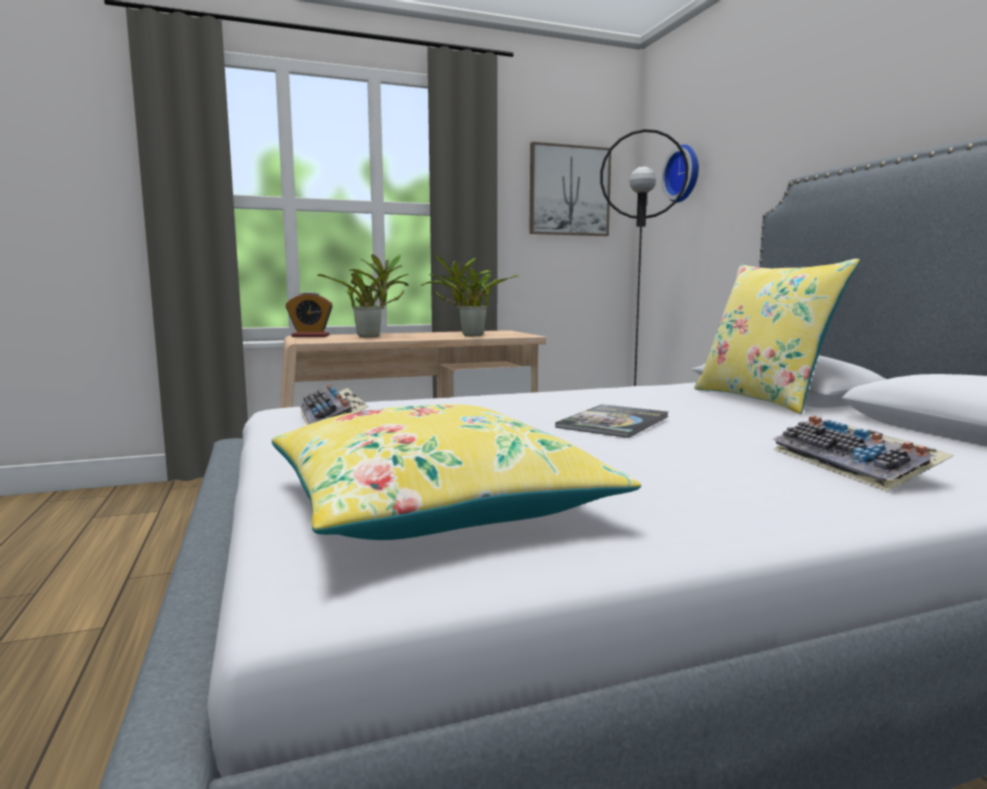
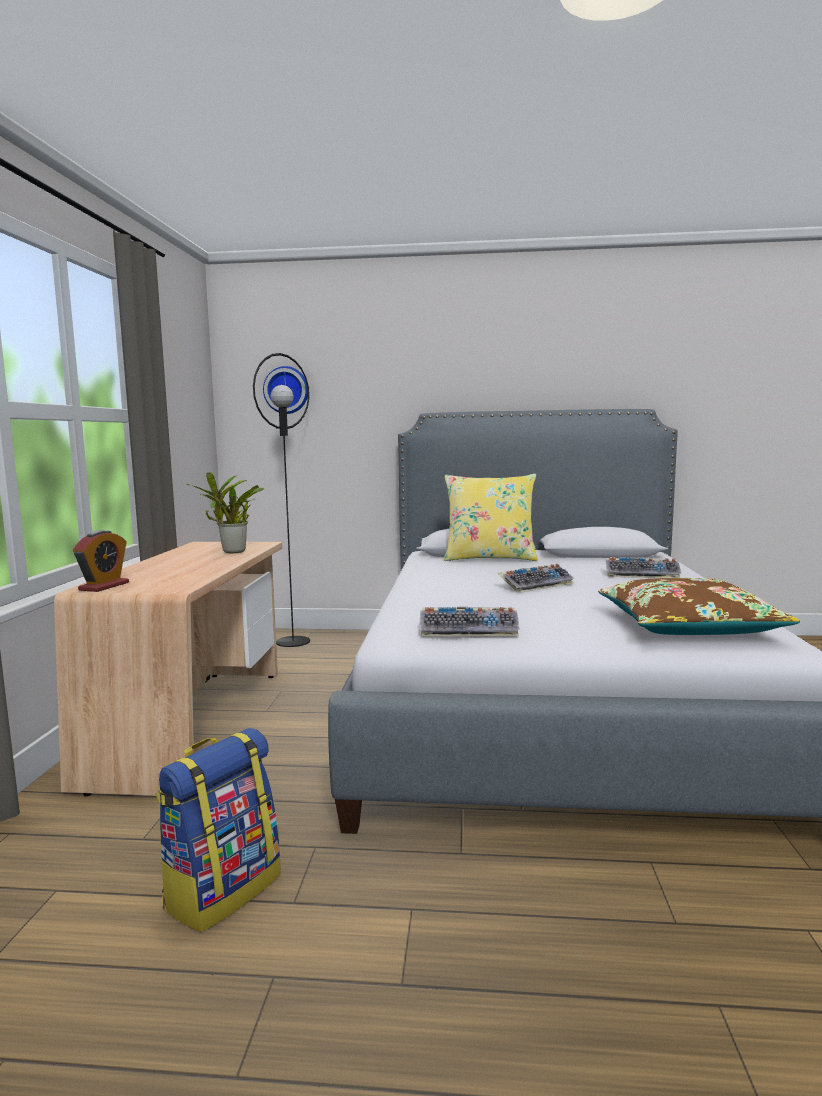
camera: 65 degrees left, 0 degrees up
(149, 552) = (223, 890): none -> backpack
(372, 336) = (171, 571): potted plant -> none
(436, 504) = (687, 626): yellow pillow -> brown pillow
(569, 191) = (185, 395): picture -> none
(613, 422) = (536, 585): book -> keyboard

